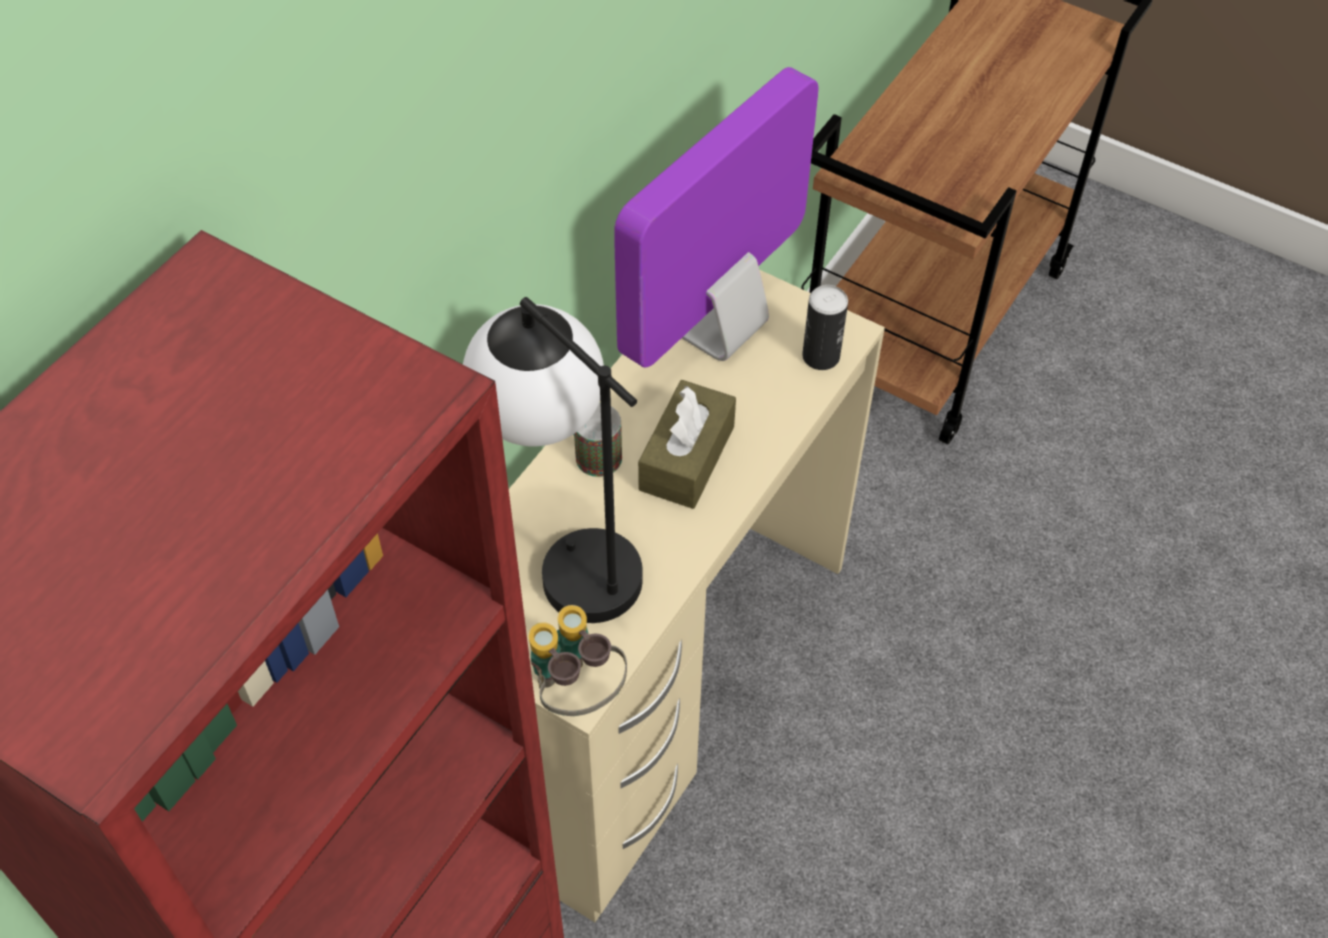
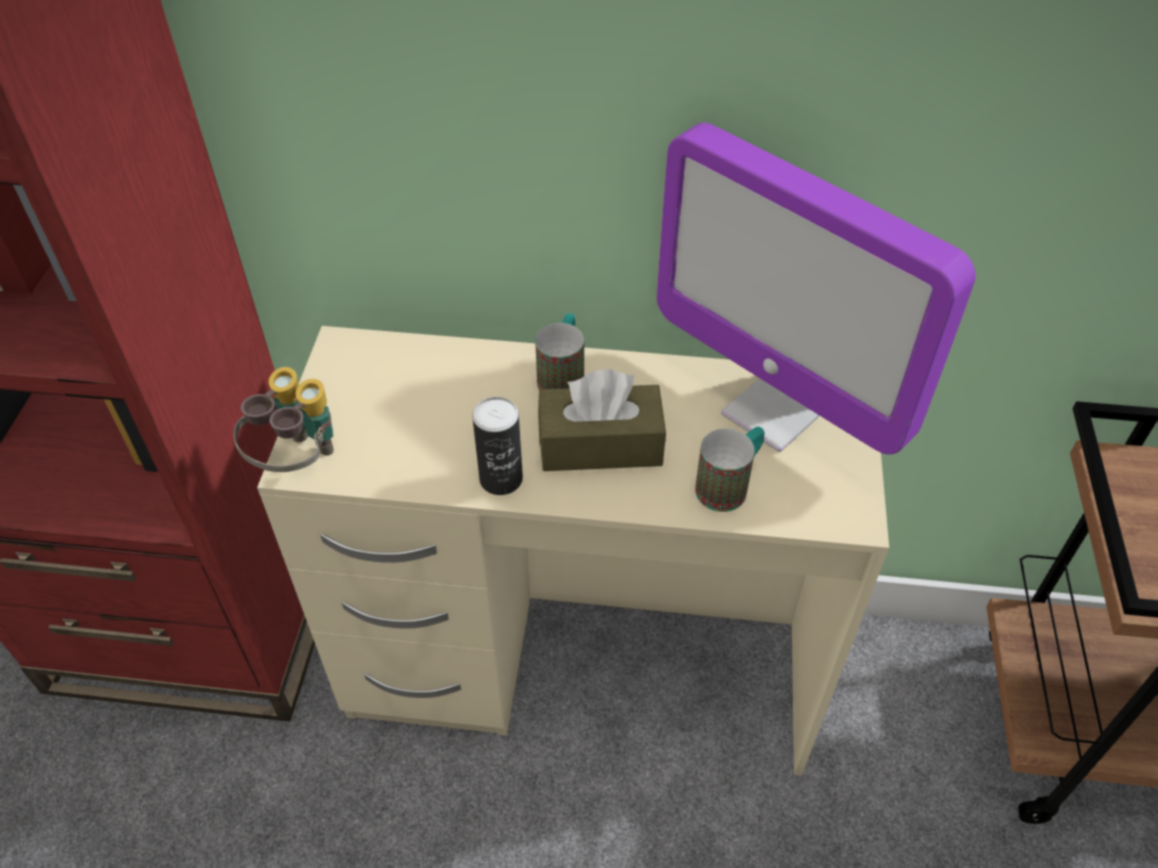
camera: 65 degrees right, 5 degrees down
(565, 553) = (442, 400): table lamp -> none
(718, 329) = (774, 411): monitor -> monitor turned 150 degrees counterclockwise
(777, 392) = (729, 485): none -> mug
(821, 356) = (803, 505): can -> can (501, 479)

